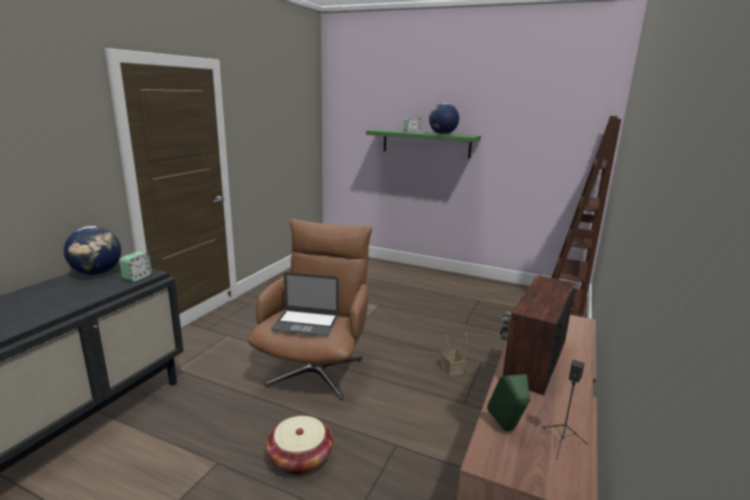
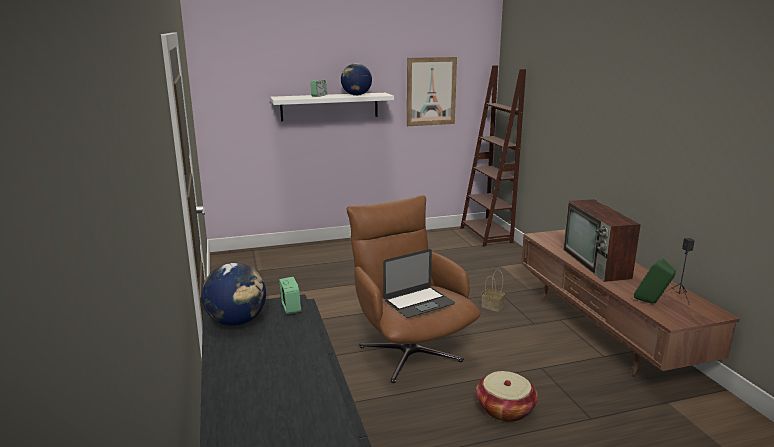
camera: 40 degrees left, 0 degrees up
(426, 143) = (329, 106): green shelf -> white shelf
(531, 139) = (431, 91): none -> picture

